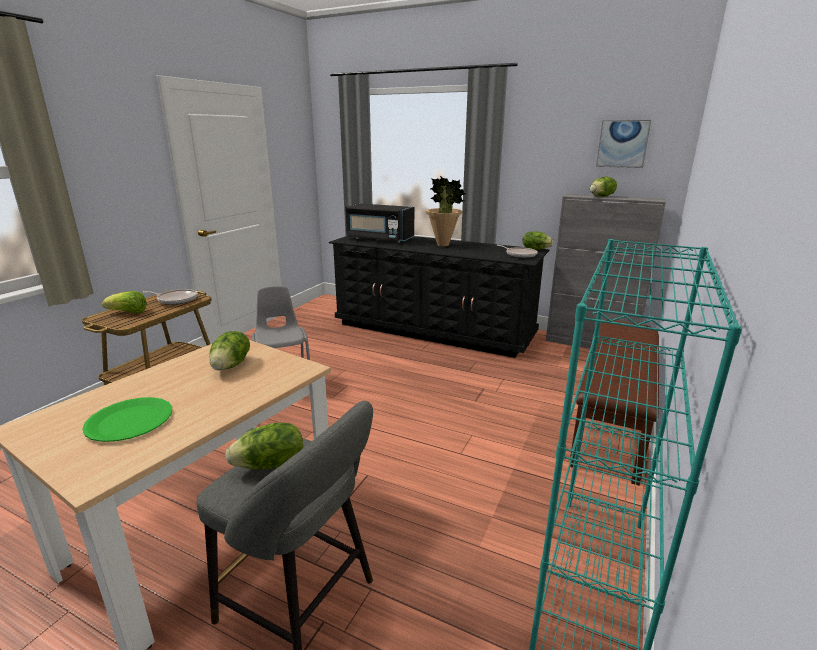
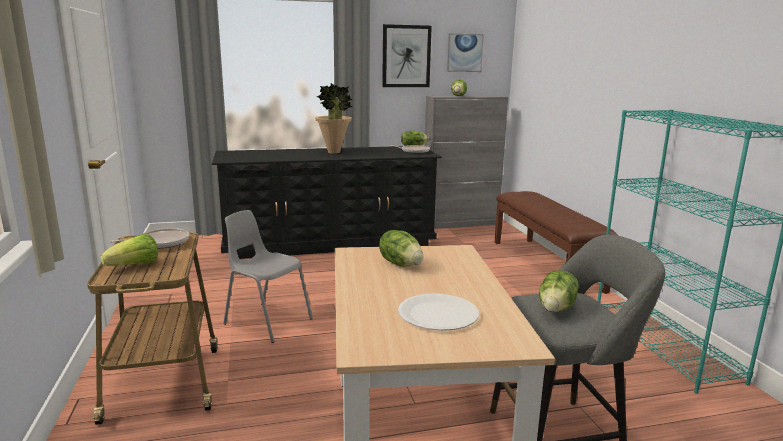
camera: 40 degrees left, 5 degrees down
(130, 421) = (438, 314): green plate -> white plate
(379, 239) = (259, 155): black microwave -> none
(547, 148) = (406, 56): none -> picture

